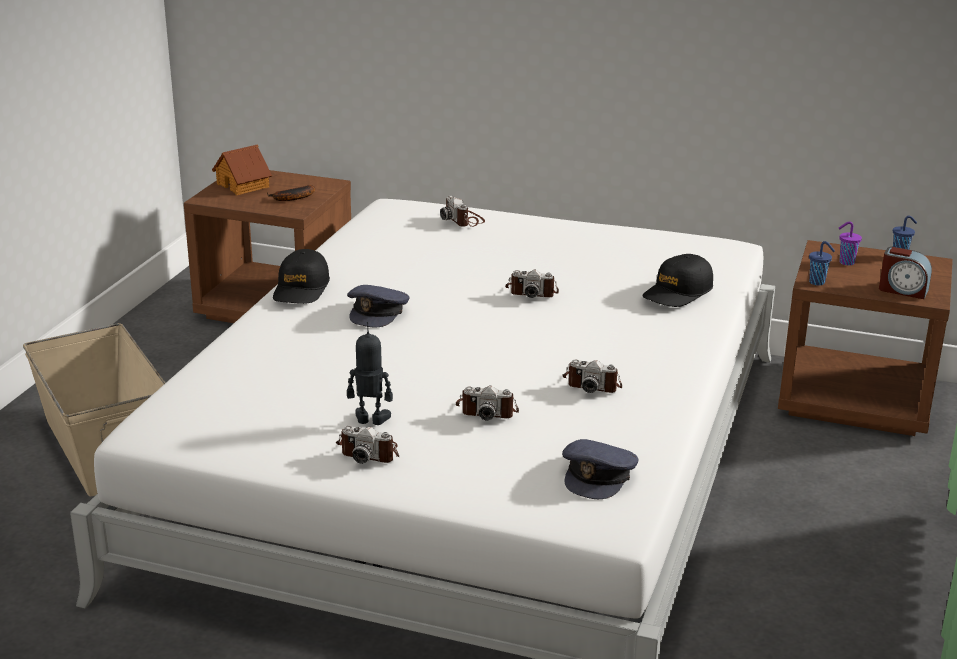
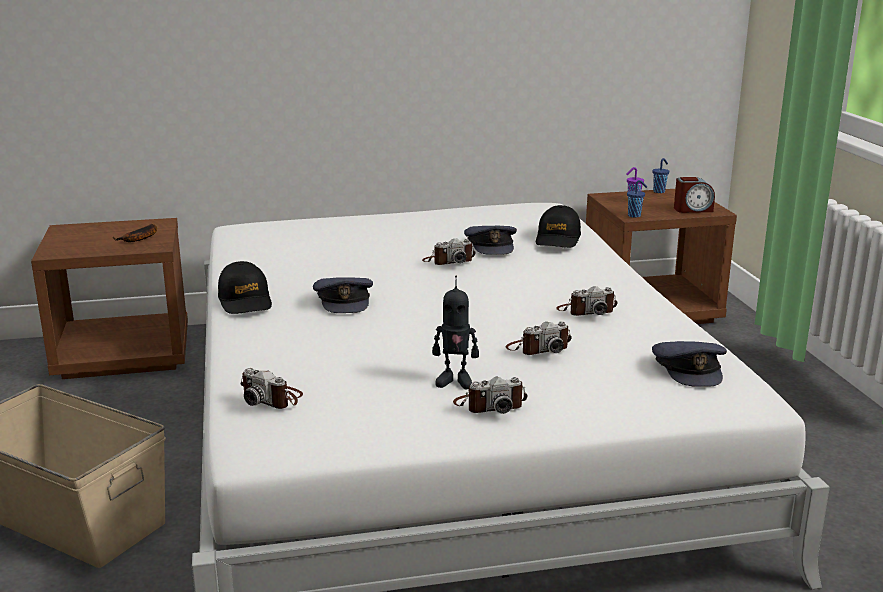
camera: 30 degrees left, 5 degrees down
(243, 185) = (77, 237): toy house -> none
(370, 421) = (455, 381): toy robot -> toy robot turned 150 degrees counterclockwise
(463, 220) = (317, 226): camera -> camera (272, 398)
(595, 284) = (491, 245): none -> grey cap

